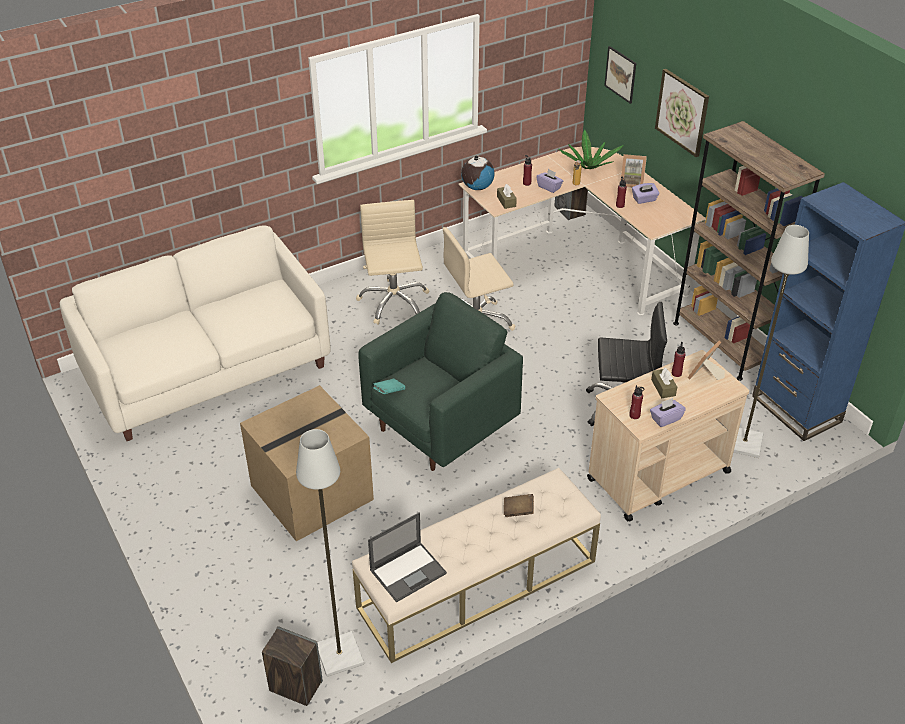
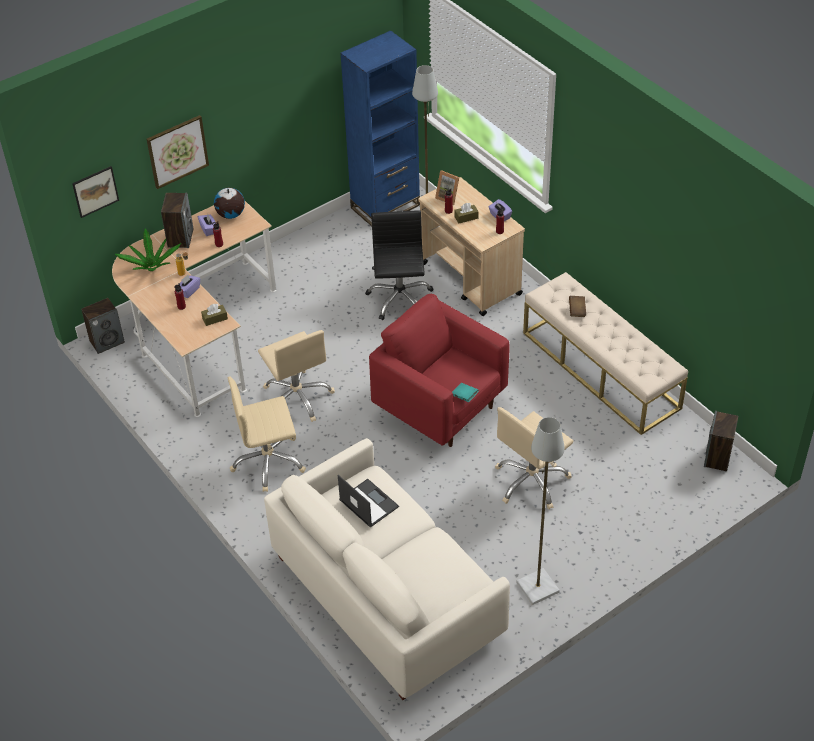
camera: 95 degrees left, 5 degrees up
(312, 491) = (531, 481): cardboard box -> beige office chair
(338, 654) = (684, 438): grey floor lamp -> grey floor lamp (537, 588)
(408, 571) = (649, 362): laptop -> laptop (368, 503)
(441, 427) = (440, 407): green armchair -> red armchair
(477, 187) = (189, 341): globe -> globe (230, 215)
(631, 183) = (180, 238): picture frame -> speaker
(722, 343) = (310, 242): brown bookcase -> none

